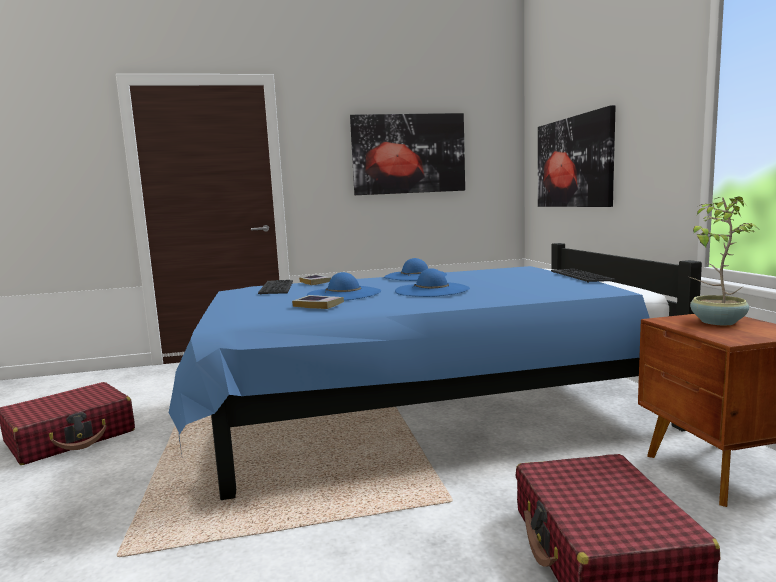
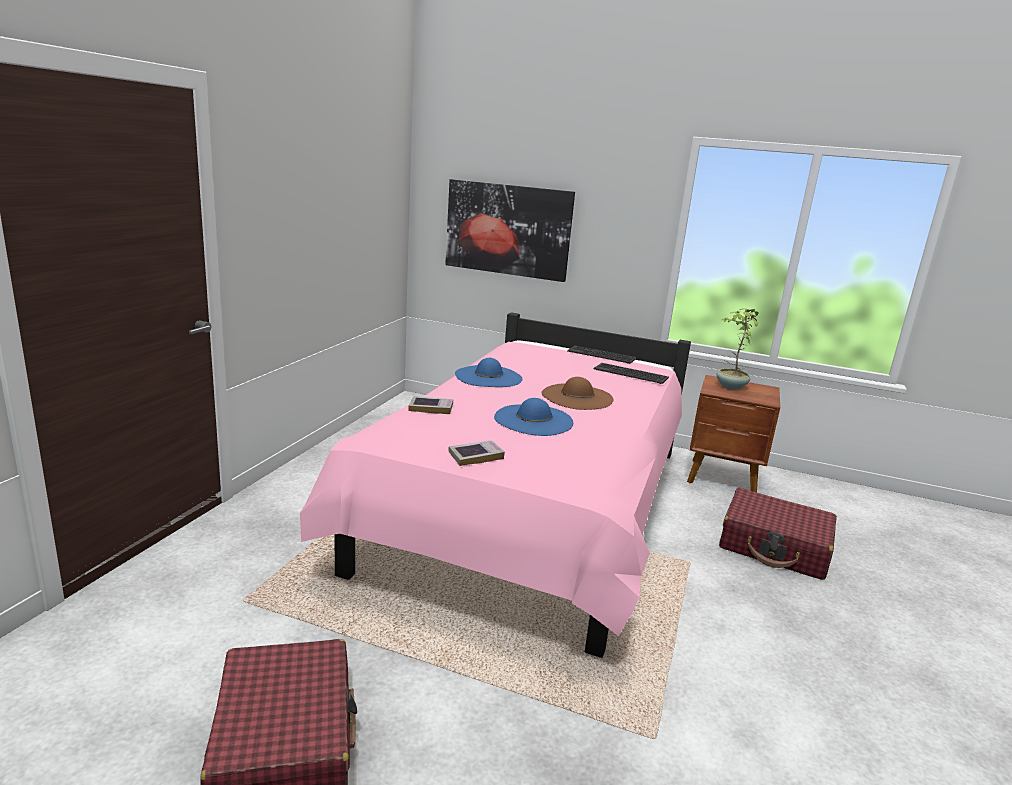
camera: 60 degrees left, 10 degrees up
(277, 287) = (429, 427): keyboard -> keyboard (631, 374)
(318, 305) = (576, 442): book -> book (476, 456)
(408, 154) = (334, 202): picture -> none
(420, 412) = (531, 511): blue bed -> pink bed
(432, 290) = (577, 397): blue hat -> brown hat

